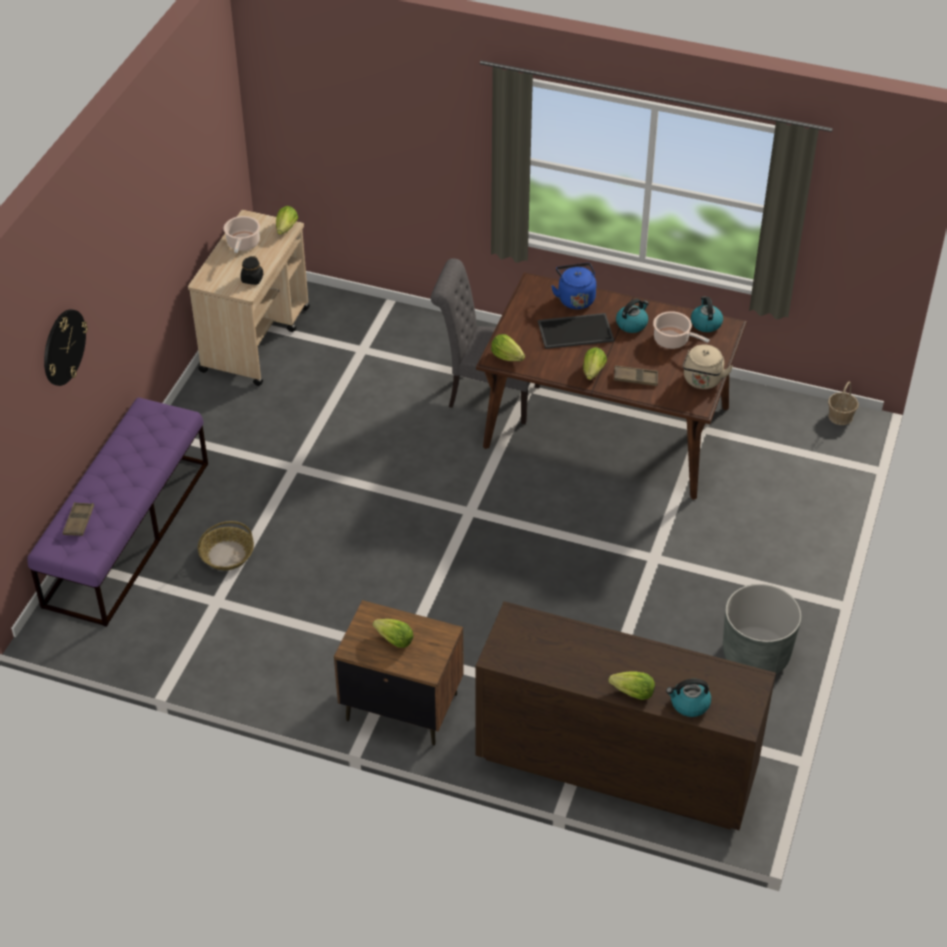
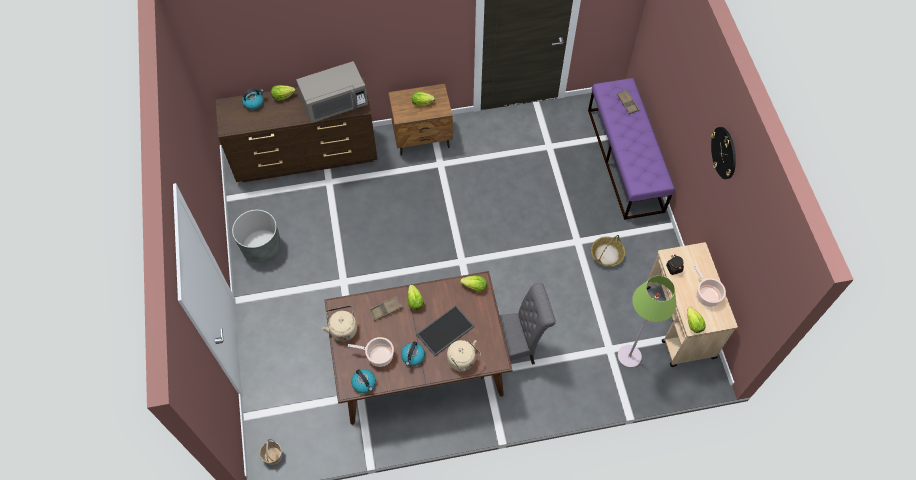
camera: 150 degrees right, 15 degrees up
(63, 347) = (678, 79): wall clock -> wall clock (724, 152)
(226, 555) = (566, 172): basket -> basket (607, 254)
(346, 334) = (629, 356): none -> green floor lamp
(552, 641) = (334, 104): none -> grey microwave
(575, 298) = (463, 361): blue kettle -> beige kettle

